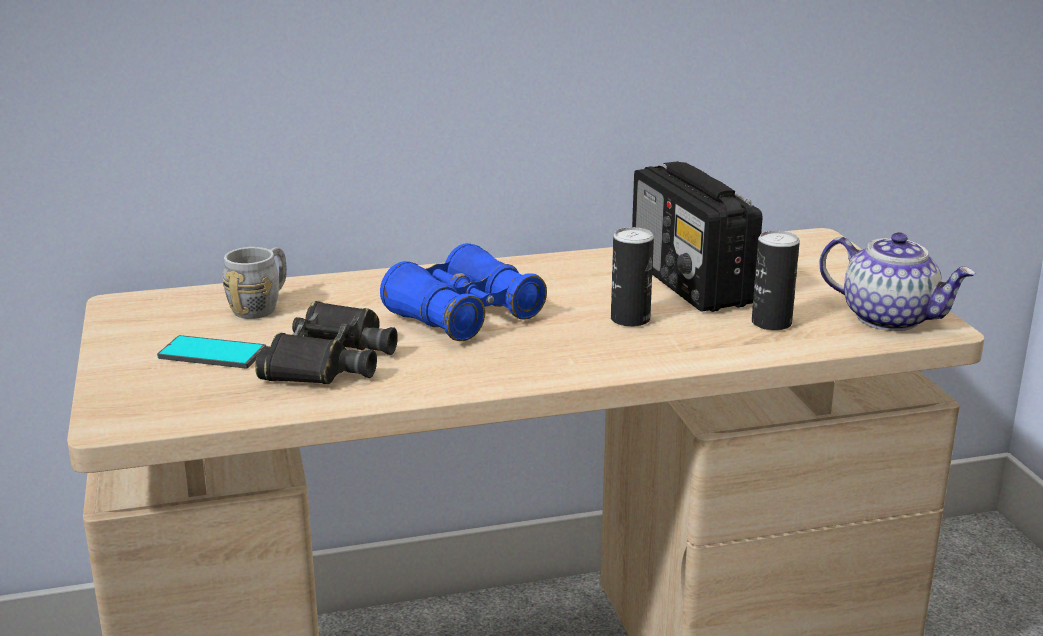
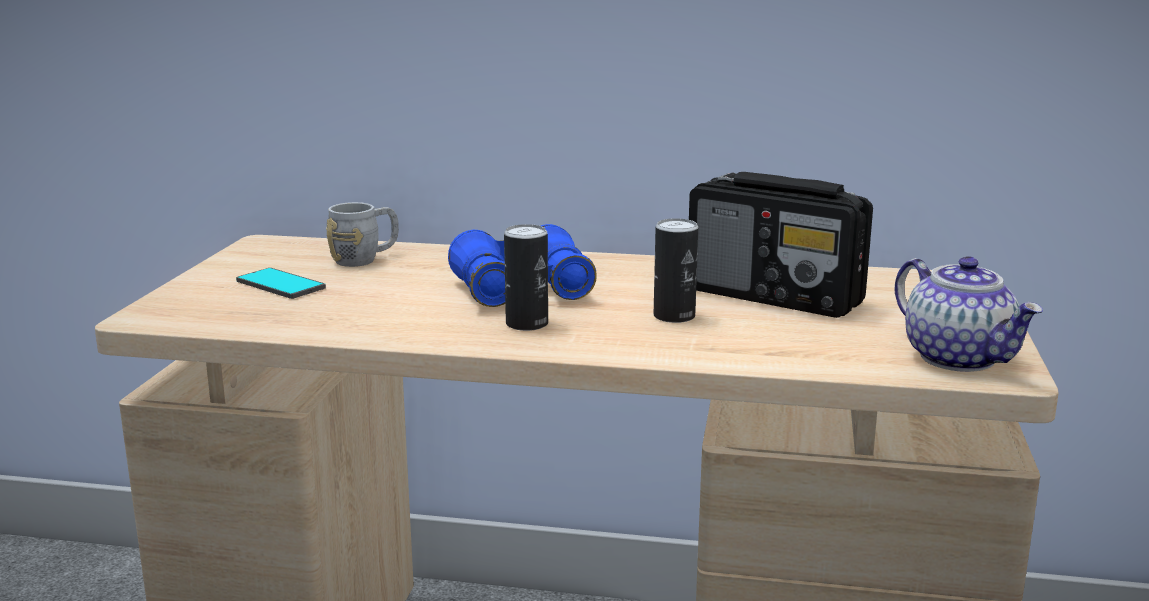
camera: 25 degrees right, 5 degrees down
(330, 360) = (364, 303): black binoculars -> none
(690, 283) = (775, 297): radio -> radio turned 60 degrees counterclockwise
(771, 323) = (817, 341): can -> can (527, 324)

